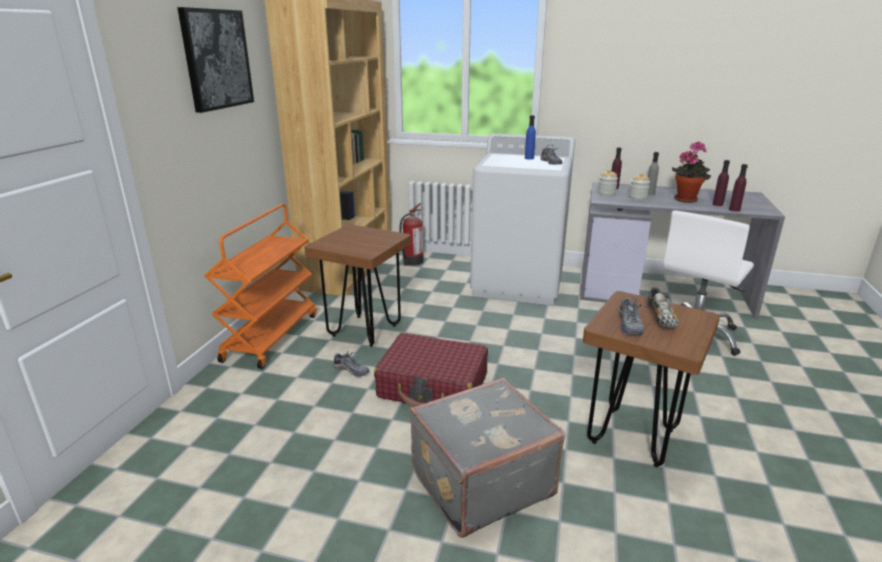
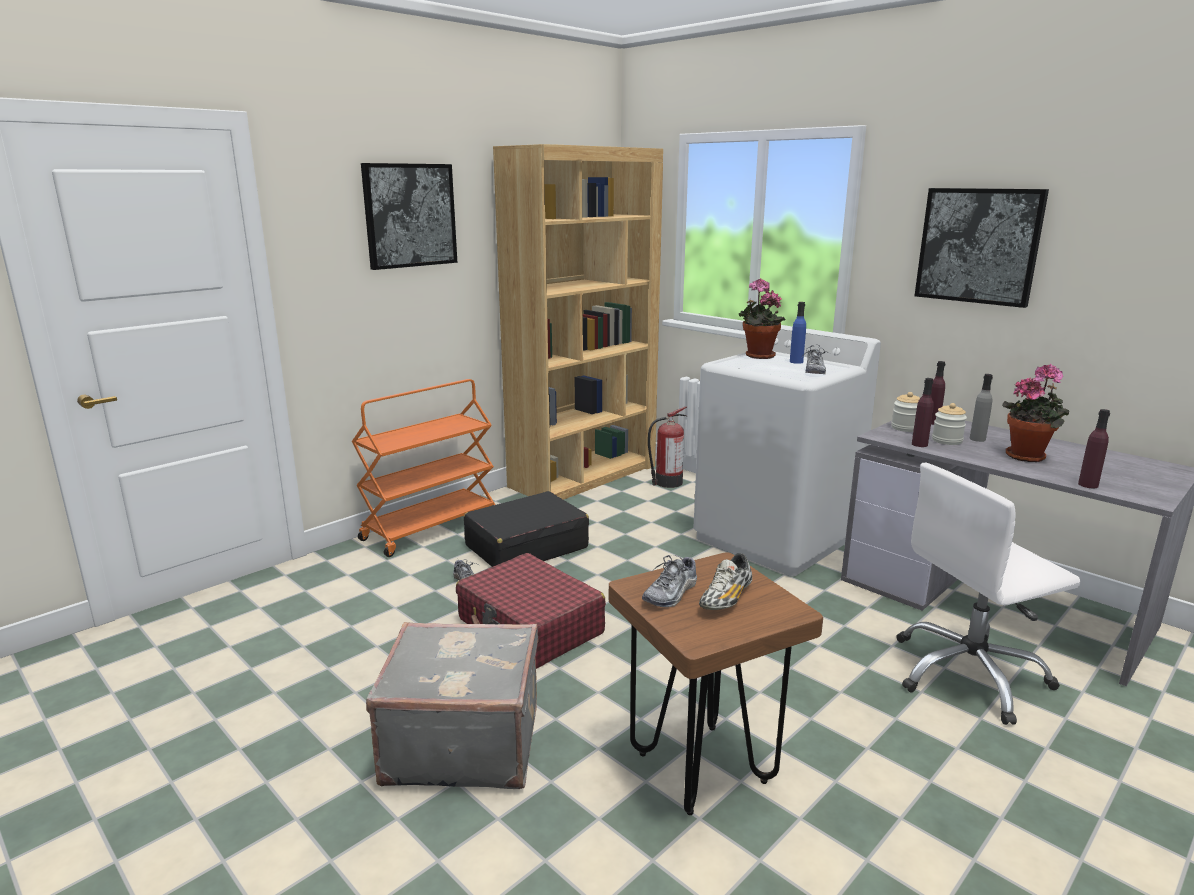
camera: 30 degrees right, 5 degrees down
(364, 331) = (526, 547): brown stool -> black suitcase
(499, 157) = (757, 356): none -> potted plant
(629, 70) = (978, 246): none -> picture
(717, 204) = (1071, 472): purple bottle -> purple bottle (919, 444)

